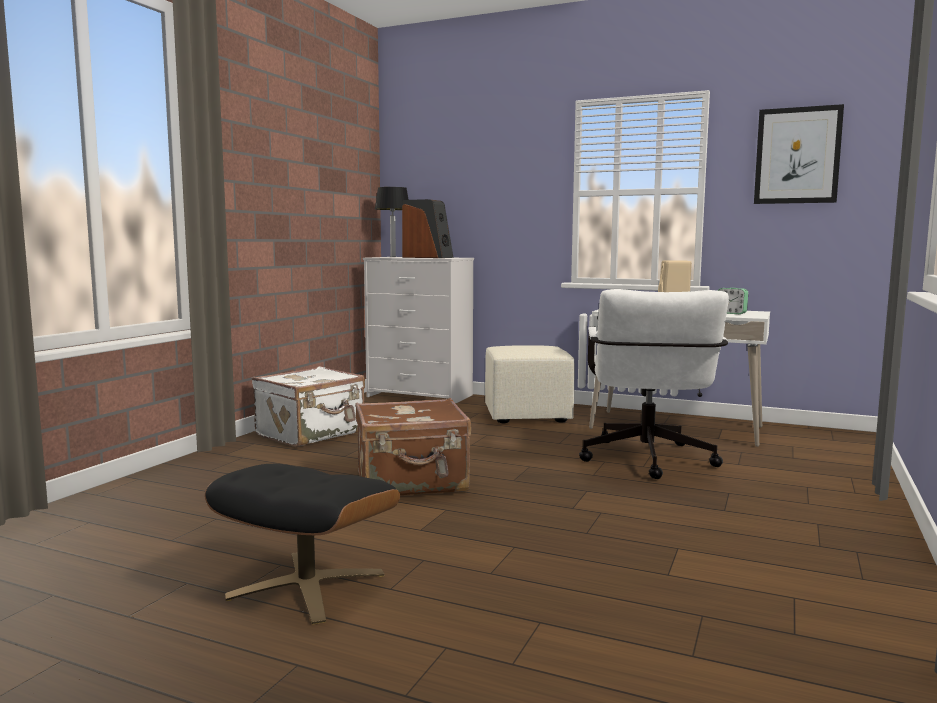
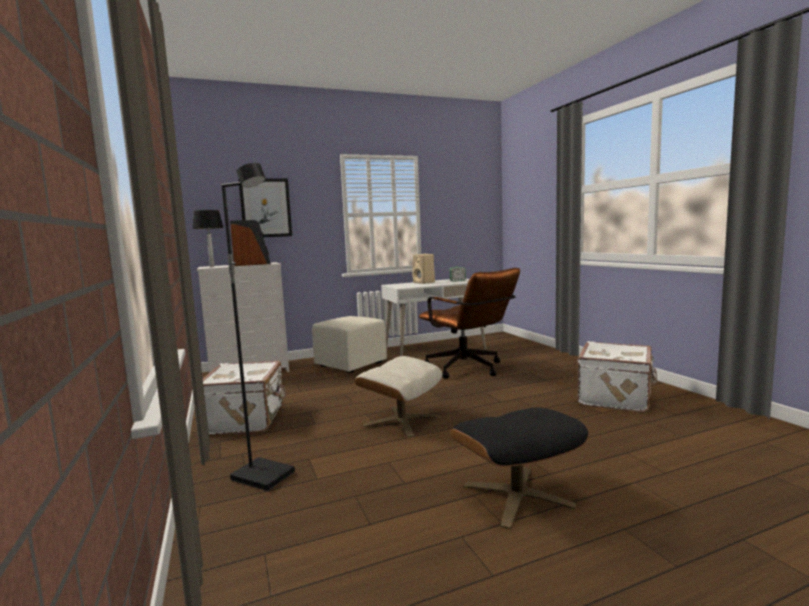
camera: 45 degrees left, 0 degrees up
(212, 478) = (264, 476): none -> black floor lamp
(412, 482) = (401, 421): brown suitcase -> beige ottoman
(647, 462) = (469, 370): white office chair -> brown office chair
(760, 570) = (616, 397): none -> white suitcase
(797, 156) = (461, 195): picture -> picture (265, 208)

